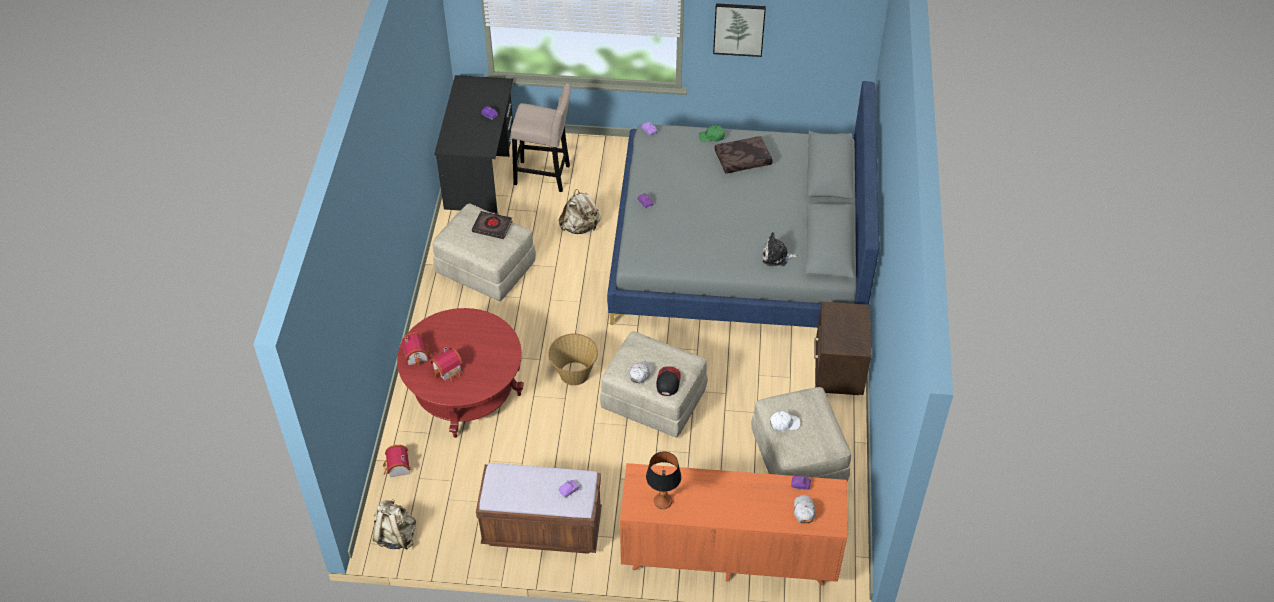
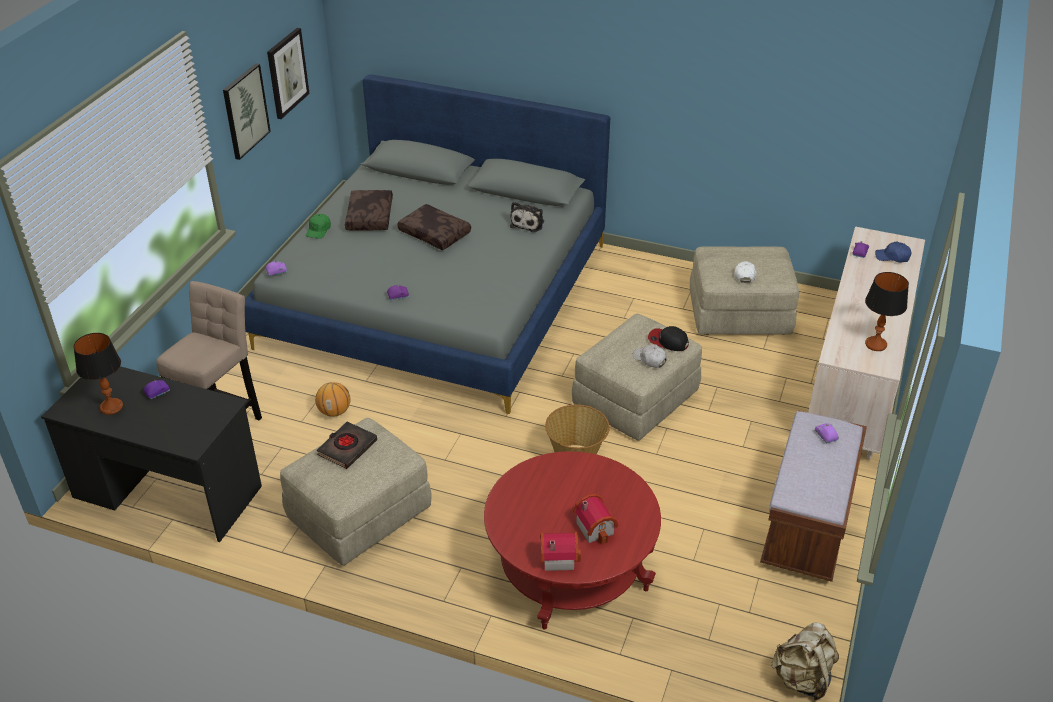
camera: 75 degrees left, 10 degrees down
(397, 468) = (687, 662): toy house -> none
(470, 100) = (111, 407): none -> table lamp
(580, 227) = (334, 412): beige backpack -> basketball
(728, 553) = (854, 384): orange dresser -> beige dresser
(735, 203) = (435, 233): none -> brown pillow
(804, 511) = (892, 257): white cap -> blue cap
(807, 31) = (287, 73): none -> picture
(837, 372) = (636, 268): brown nightstand -> none

